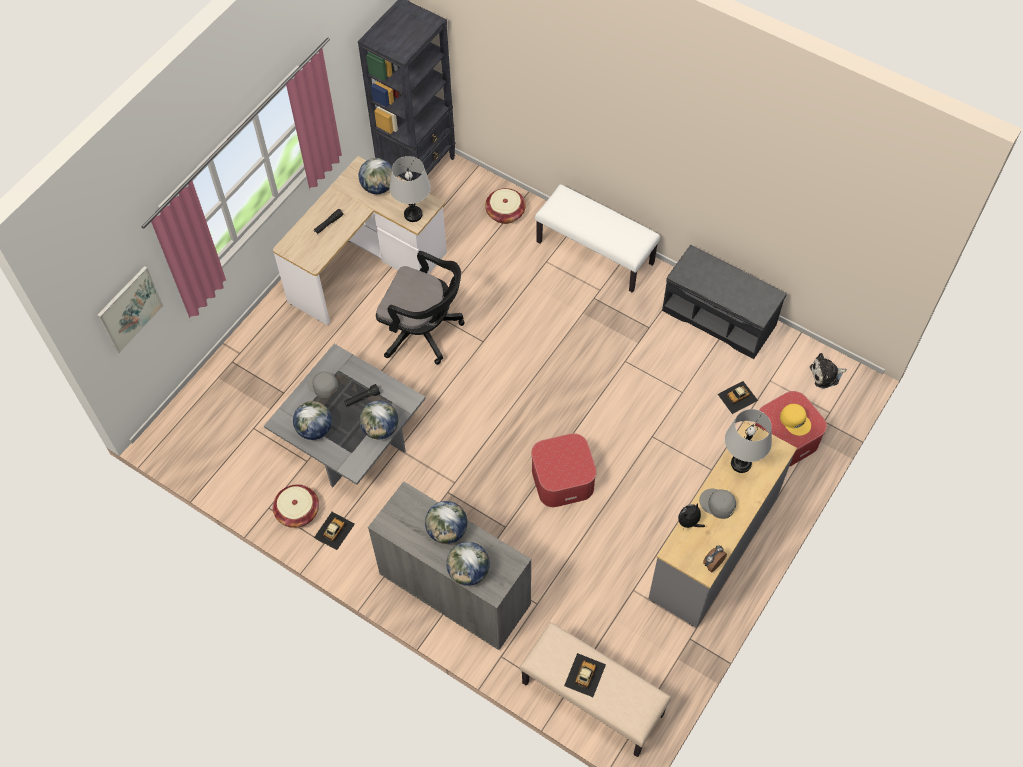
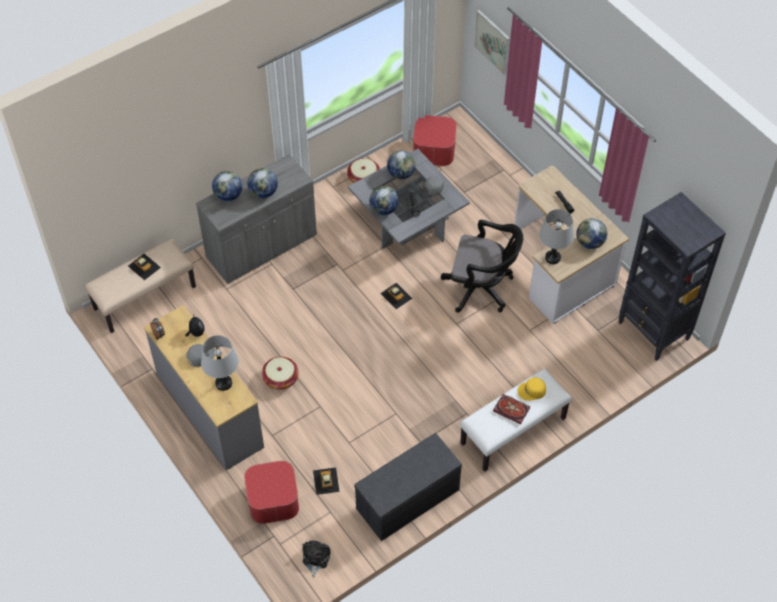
camera: 110 degrees right, 5 degrees down
(334, 530) = (339, 194): toy car -> toy car (396, 295)
(423, 332) = (481, 288): black office chair -> black office chair turned 120 degrees counterclockwise
(505, 213) = (581, 379): basket -> basket (281, 379)
(562, 478) = (313, 336): ottoman -> ottoman (434, 150)
(603, 223) = (512, 409): none -> book
(795, 420) = (269, 487): yellow cap -> yellow cap (532, 391)

